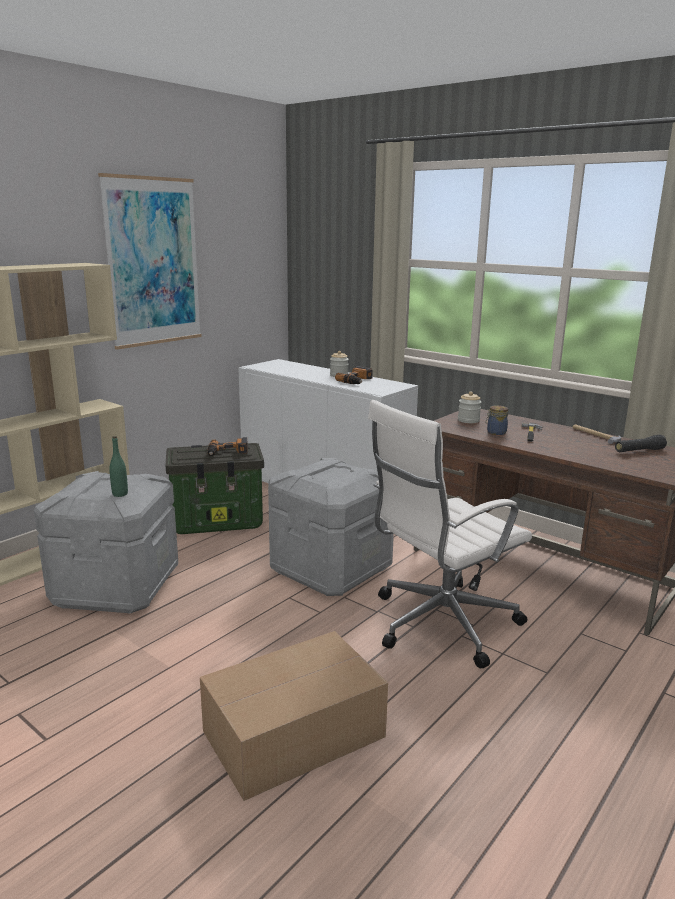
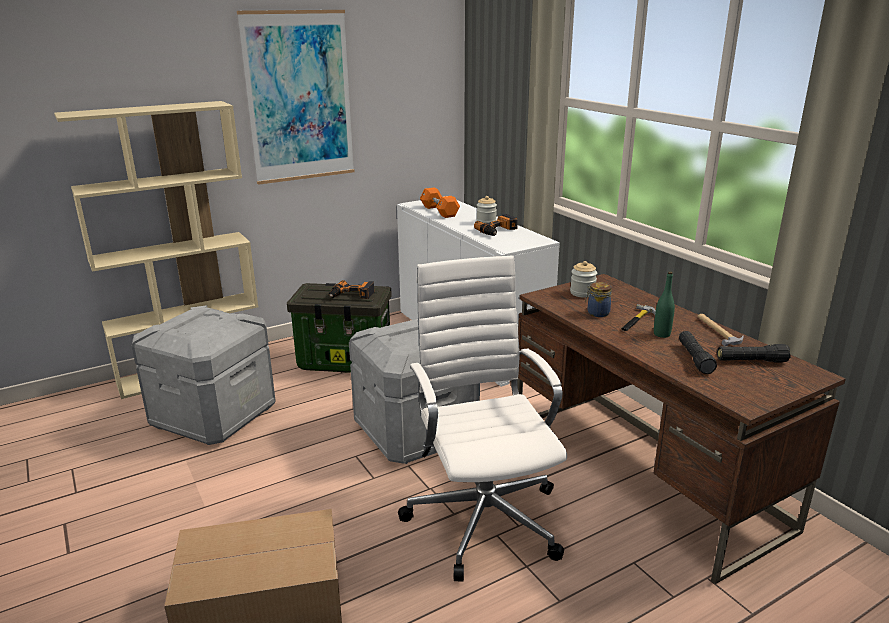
camera: 20 degrees right, 5 degrees up
(120, 494) = (201, 334): green bottle -> green bottle (661, 334)
(286, 370) = (439, 211): none -> orange dumbbell
(440, 623) = (484, 516): white office chair -> white office chair turned 90 degrees clockwise
(600, 454) = (694, 359): none -> black flashlight

